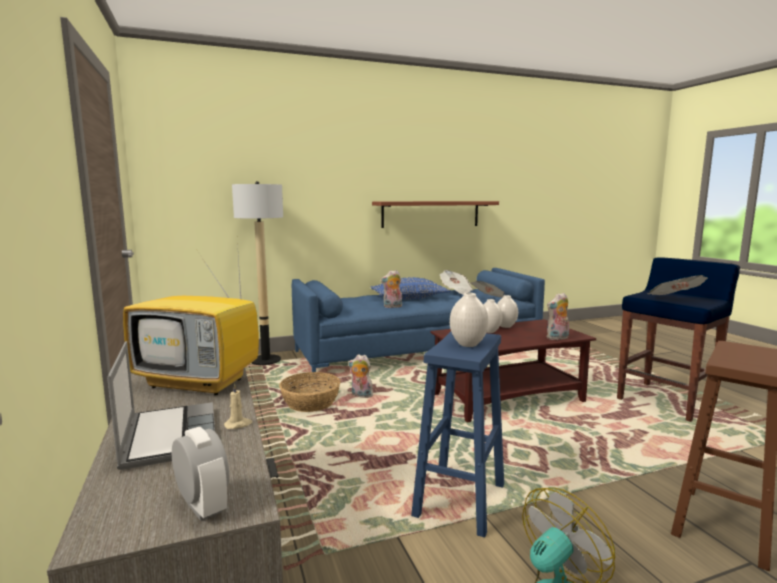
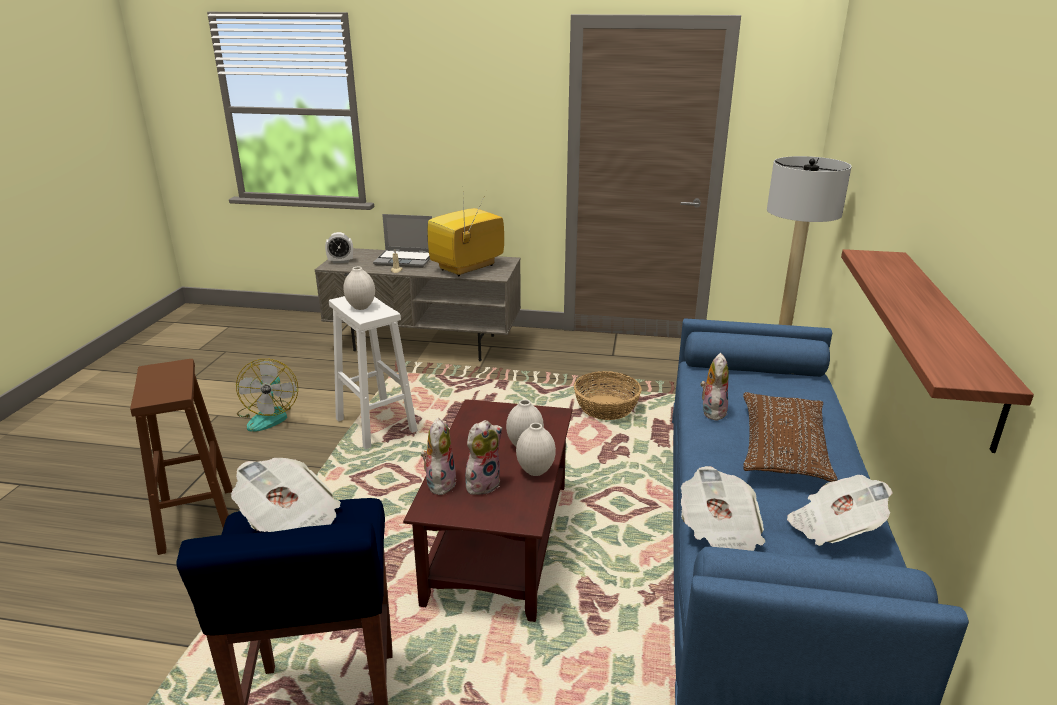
camera: 120 degrees right, 15 degrees up
(360, 395) = (601, 439): plush toy -> plush toy (482, 484)
(409, 298) = (782, 450): blue pillow -> brown pillow
(460, 499) = (377, 426): blue stool -> white stool

